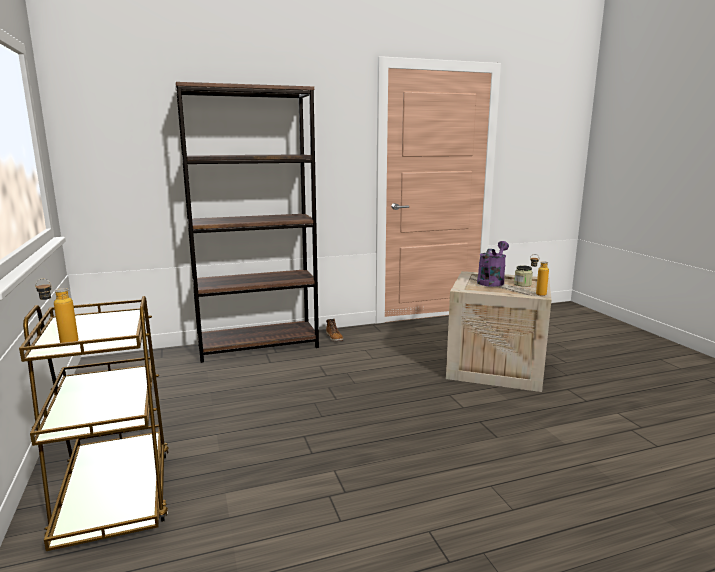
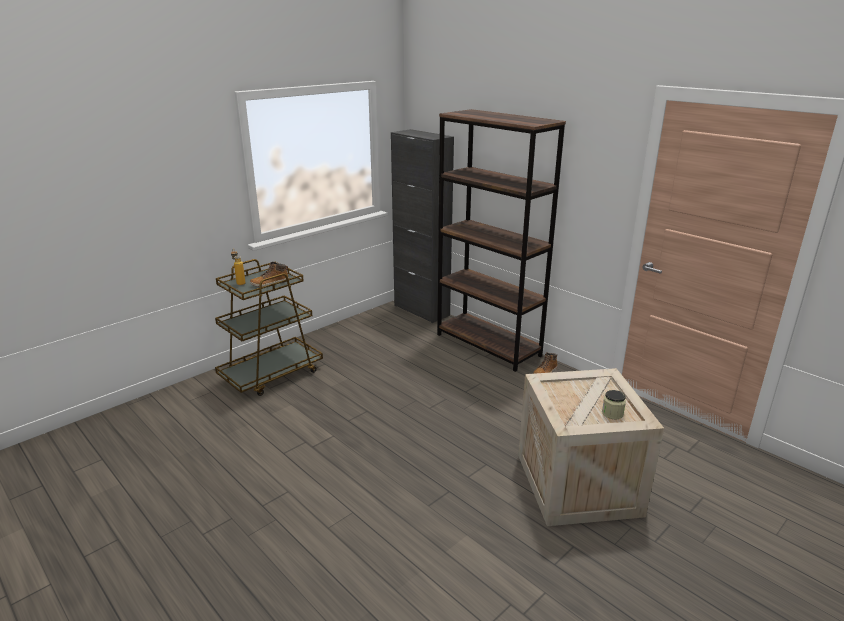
camera: 65 degrees right, 10 degrees up
(114, 325) = (270, 283): none -> boot
(134, 357) = (421, 310): none -> black cabinet
(492, 281) = (595, 392): purple watering can -> none
(536, 294) = (570, 424): bottle -> none

